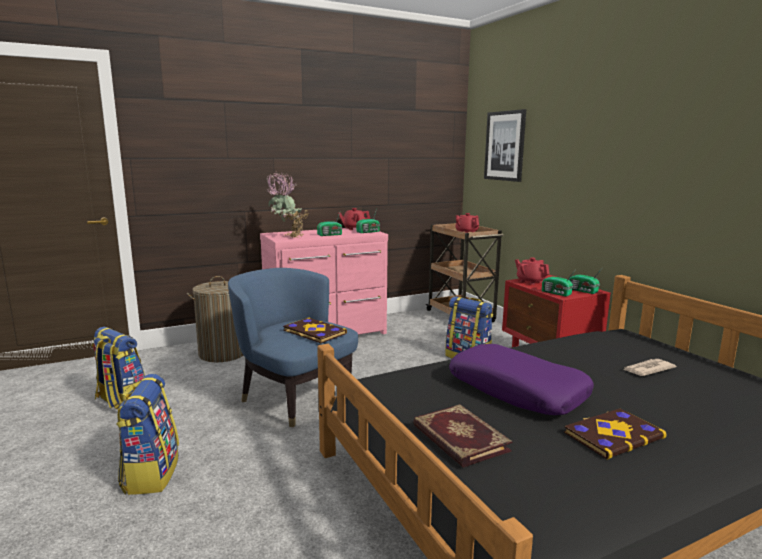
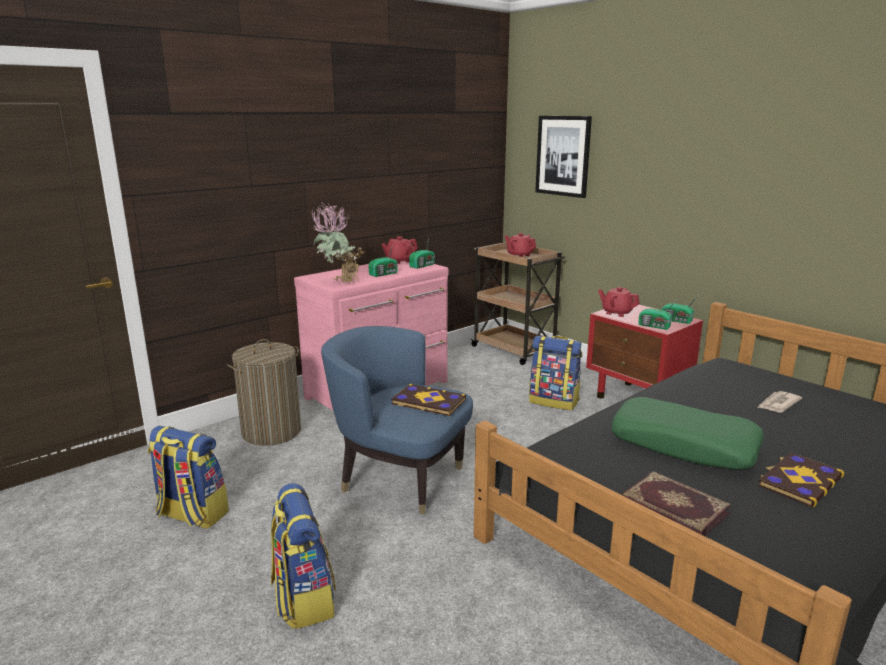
camera: 15 degrees left, 5 degrees up
(517, 390) = (684, 445): purple pillow -> green pillow

